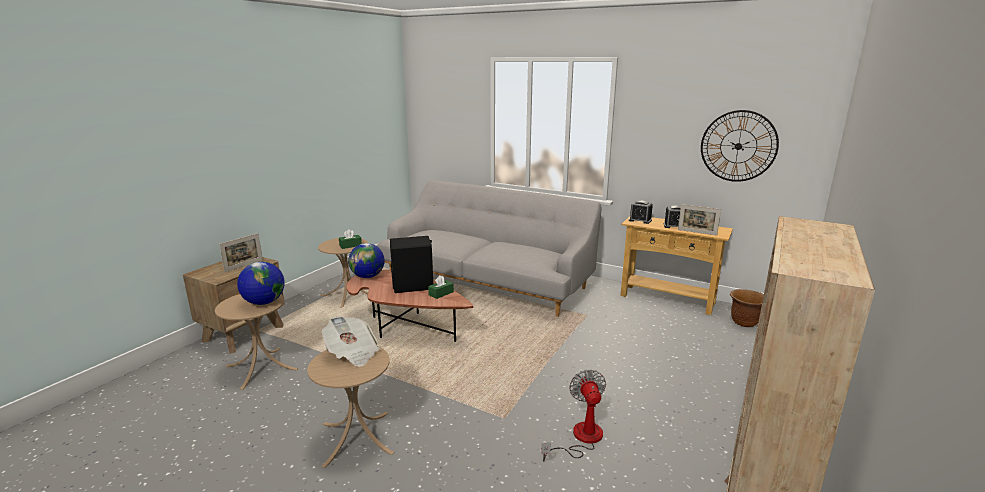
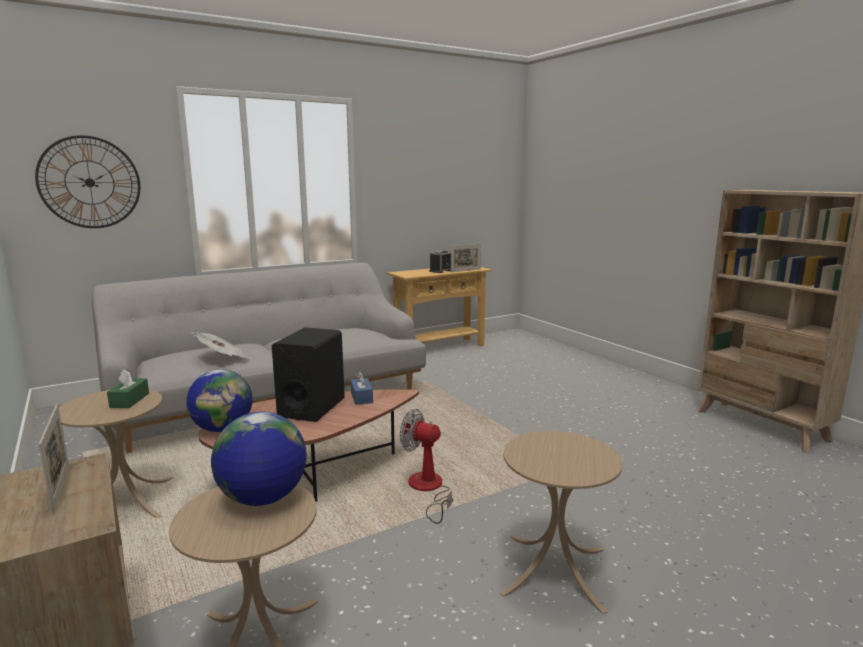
camera: 60 degrees left, 5 degrees down
(352, 353) = (537, 450): newspaper -> newspaper (223, 358)
(441, 293) = (361, 397): green tissue box -> blue tissue box
(580, 438) = (626, 442): fan -> fan (428, 490)
(640, 220) = (409, 273): alarm clock -> none
(738, 146) = (464, 188): wall clock -> wall clock (89, 182)
(744, 322) = (507, 341): brown planter -> none

